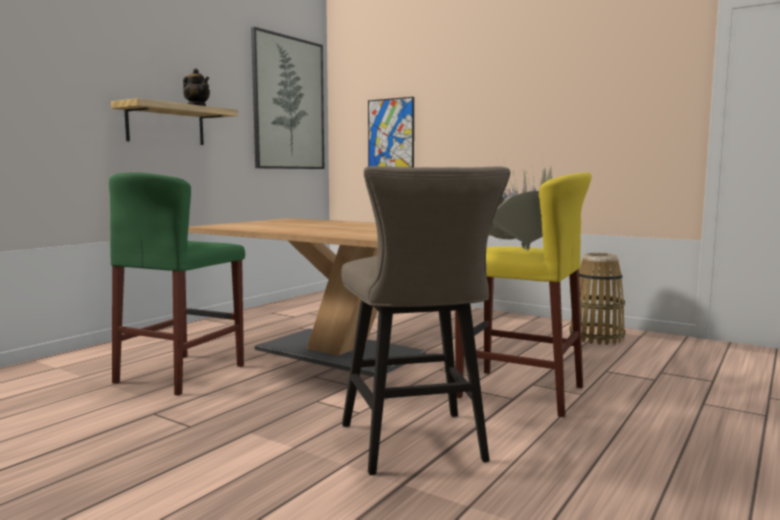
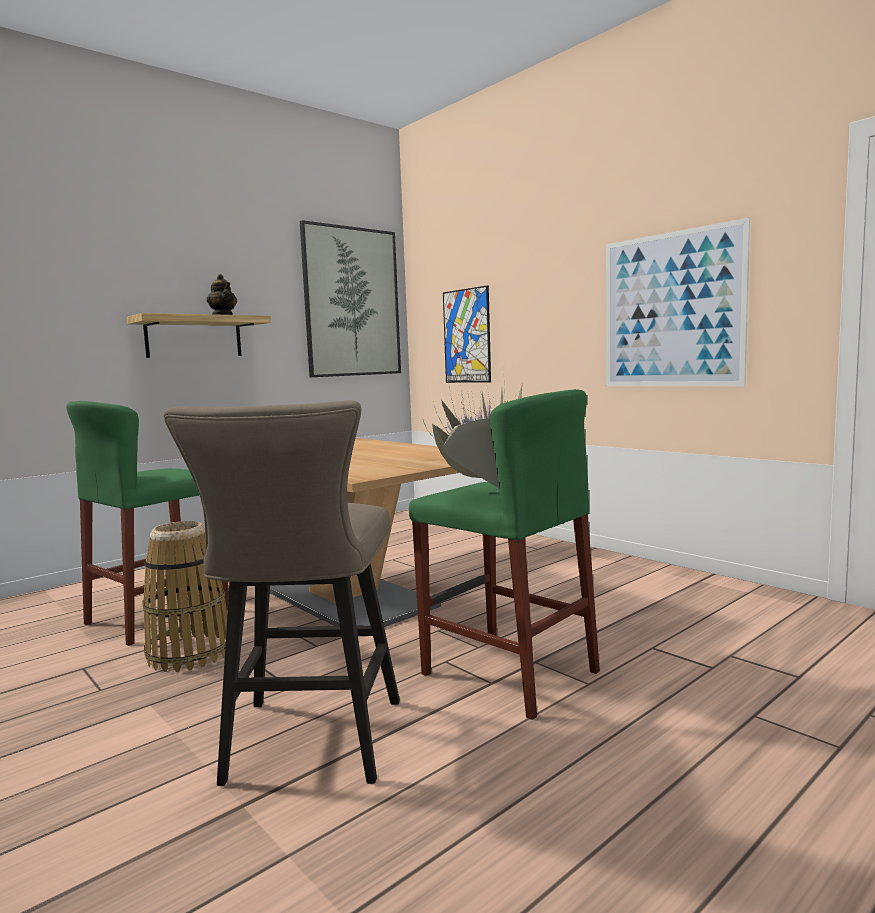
camera: 15 degrees right, 0 degrees up
(520, 392) = (509, 673): yellow stool -> green stool
(579, 124) = (671, 310): none -> picture
(596, 337) = (682, 592): basket -> basket (190, 653)

